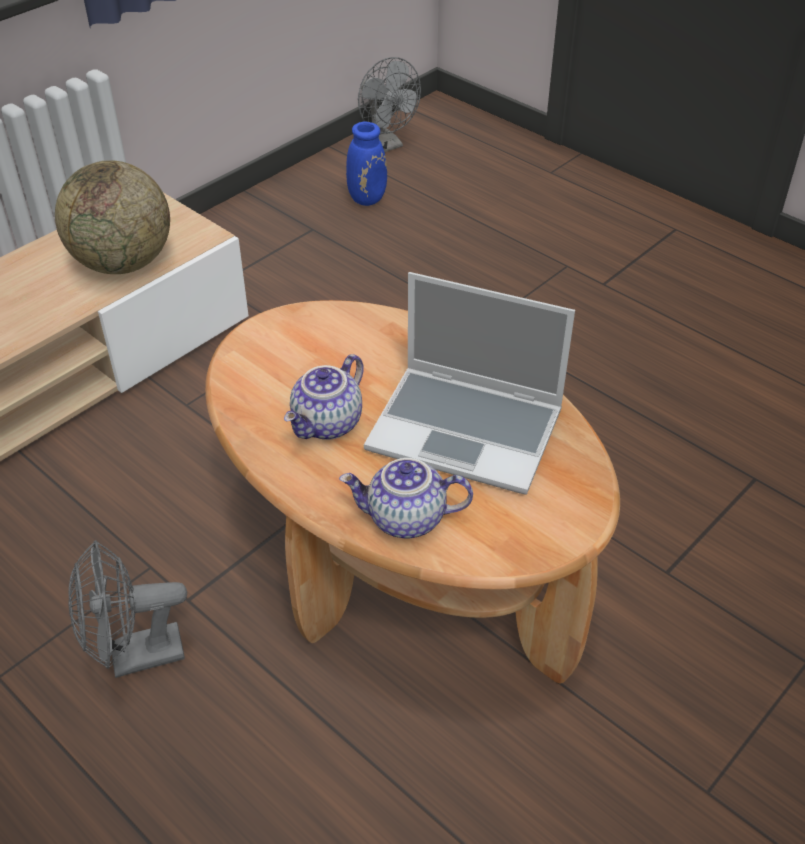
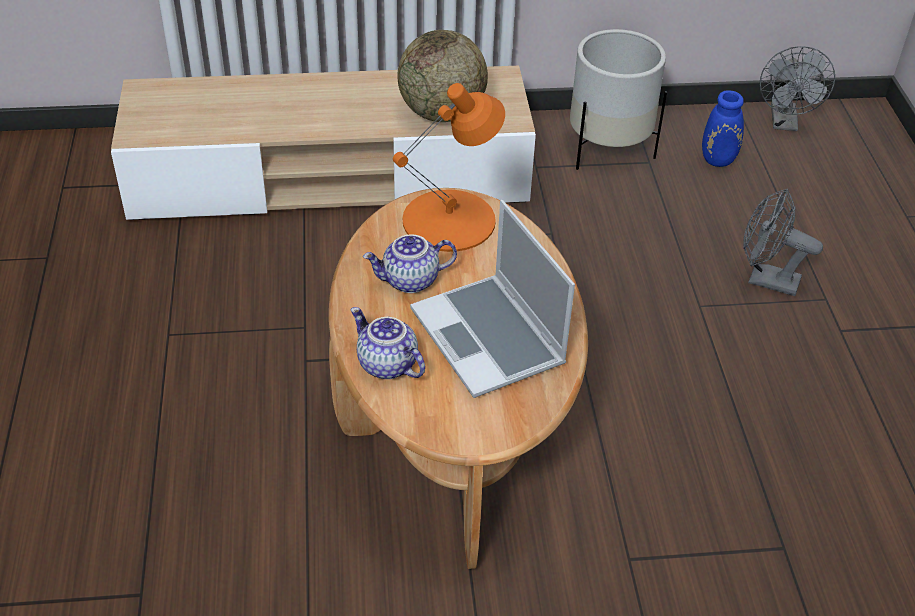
camera: 40 degrees right, 0 degrees up
(135, 657) = (244, 373): grey fan -> grey fan (765, 280)
(265, 235) = (608, 149): none -> white planter
(295, 344) = (450, 220): none -> orange table lamp

